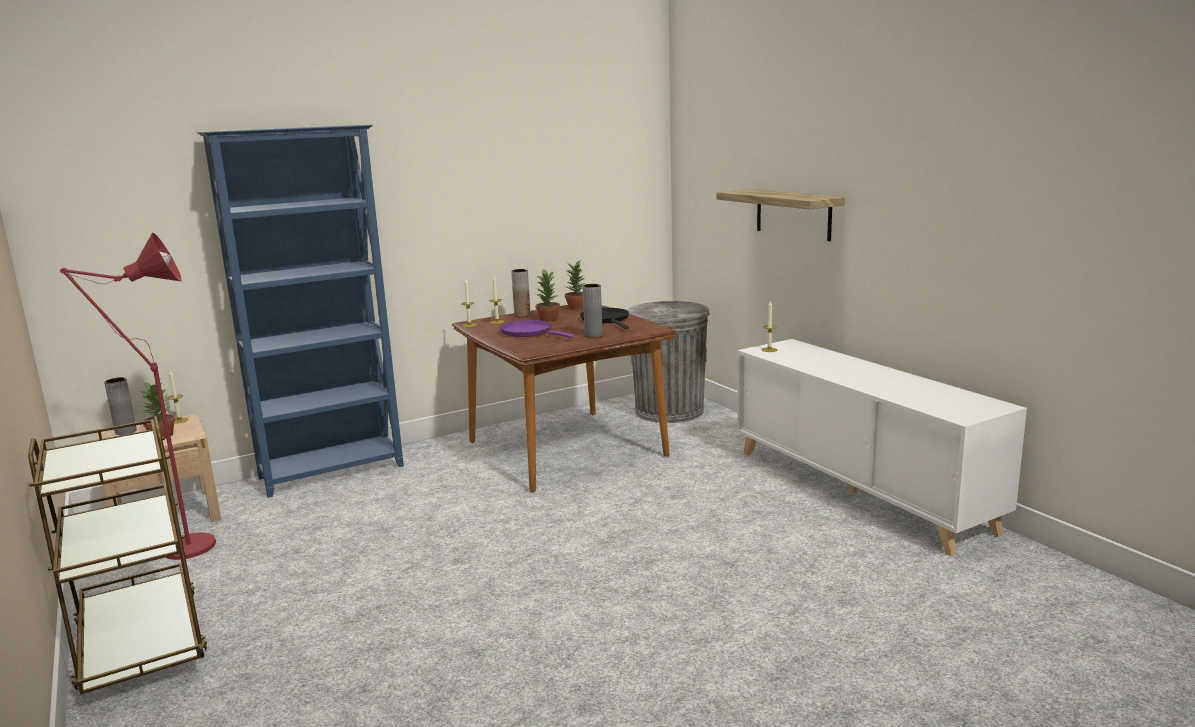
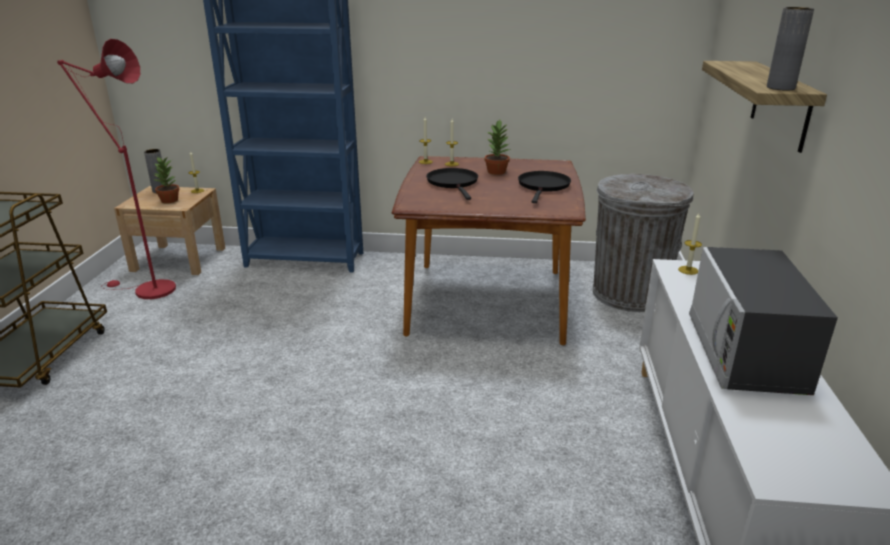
camera: 35 degrees right, 10 degrees up
(522, 315) = (484, 162): brown vase -> none
(529, 332) = (453, 183): purple frying pan -> black frying pan
(577, 308) = (544, 165): potted plant -> none
(593, 335) = (497, 202): grey vase -> grey vase (780, 88)
(868, 377) = (745, 354): none -> microwave

